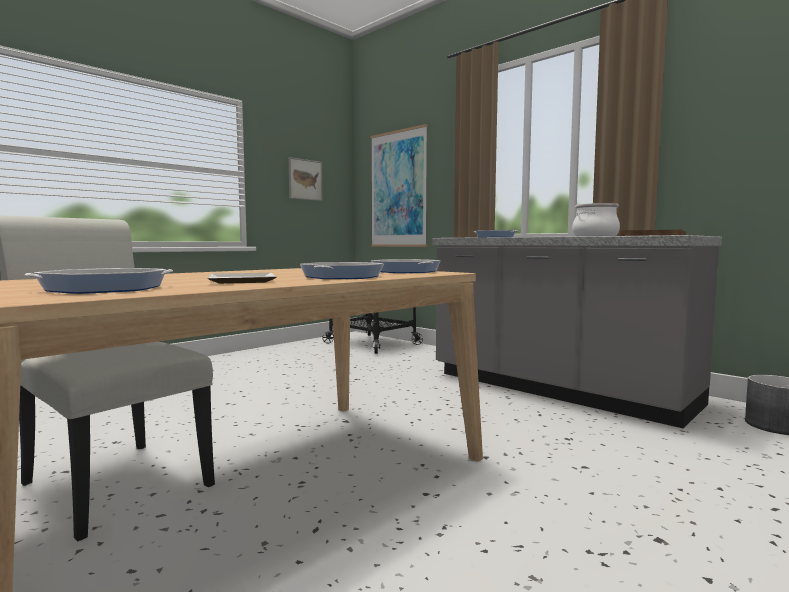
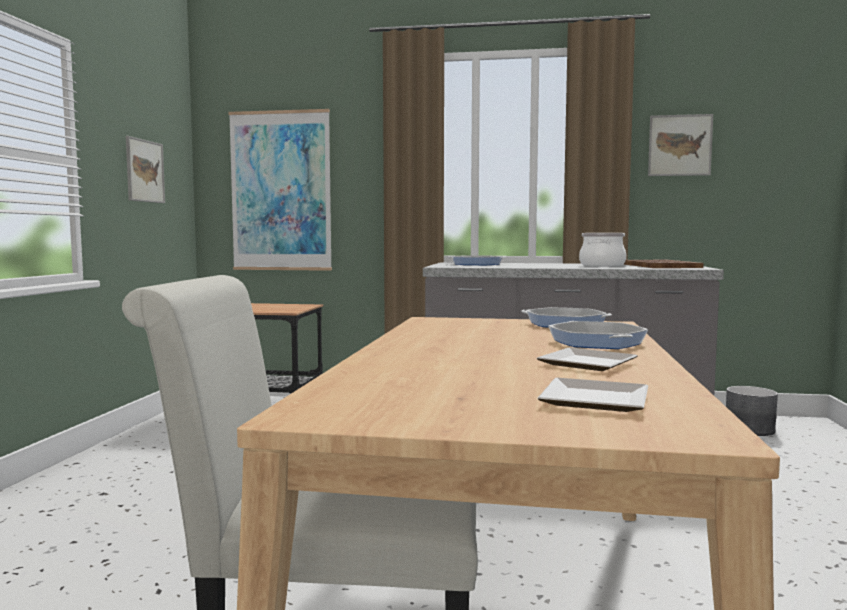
camera: 35 degrees left, 0 degrees up
(105, 289) = (591, 399): frying pan -> plate
(726, 110) = (679, 145): none -> picture

